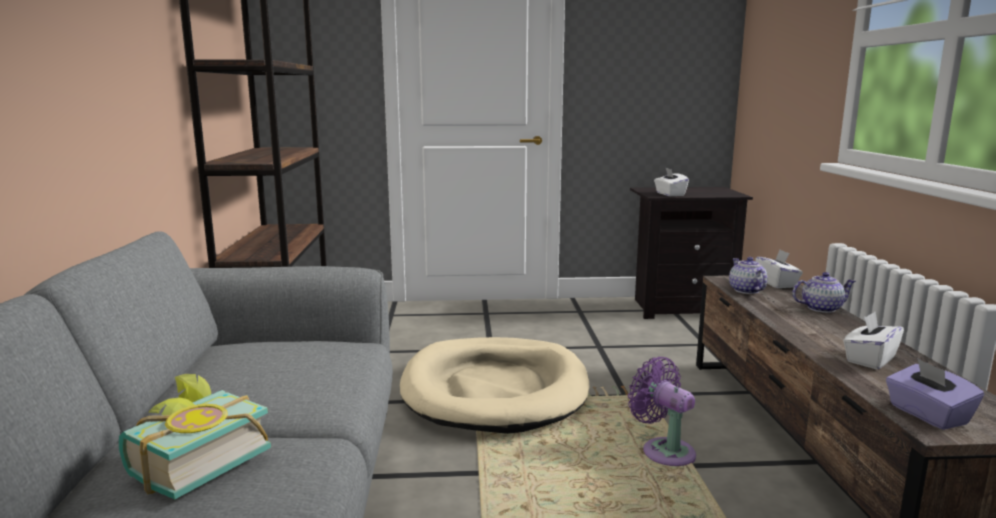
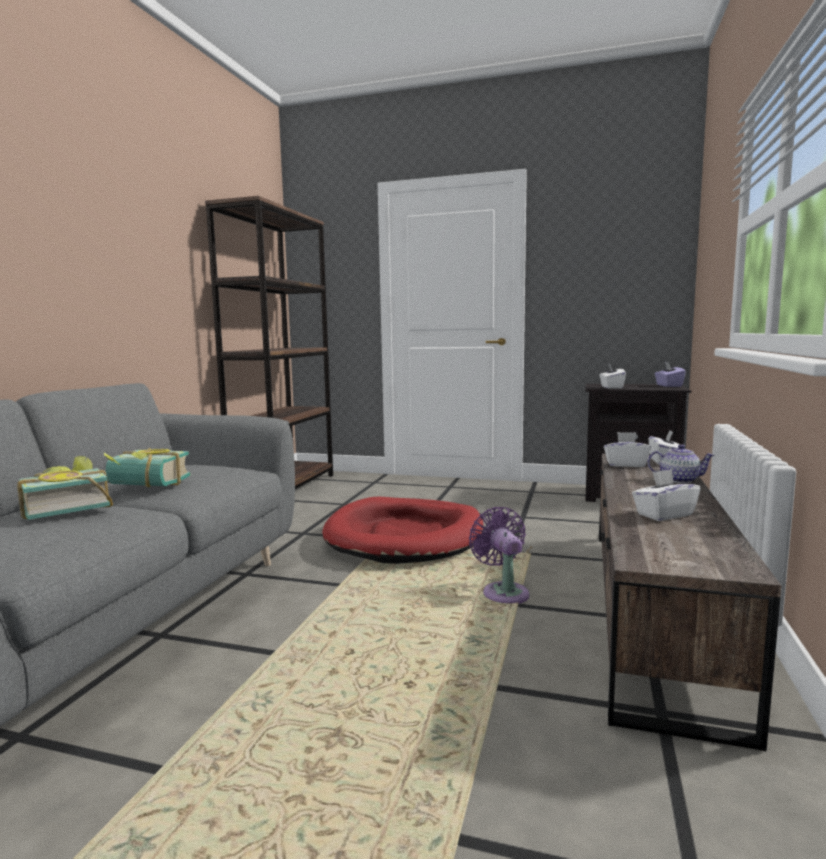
camera: 20 degrees right, 5 degrees down
(257, 397) = (145, 486): none -> book
(494, 390) = (405, 536): beige dog bed -> red dog bed
(746, 290) = (625, 464): teapot -> white tissue box
(927, 415) = (652, 552): purple tissue box -> purple tissue box (668, 386)

